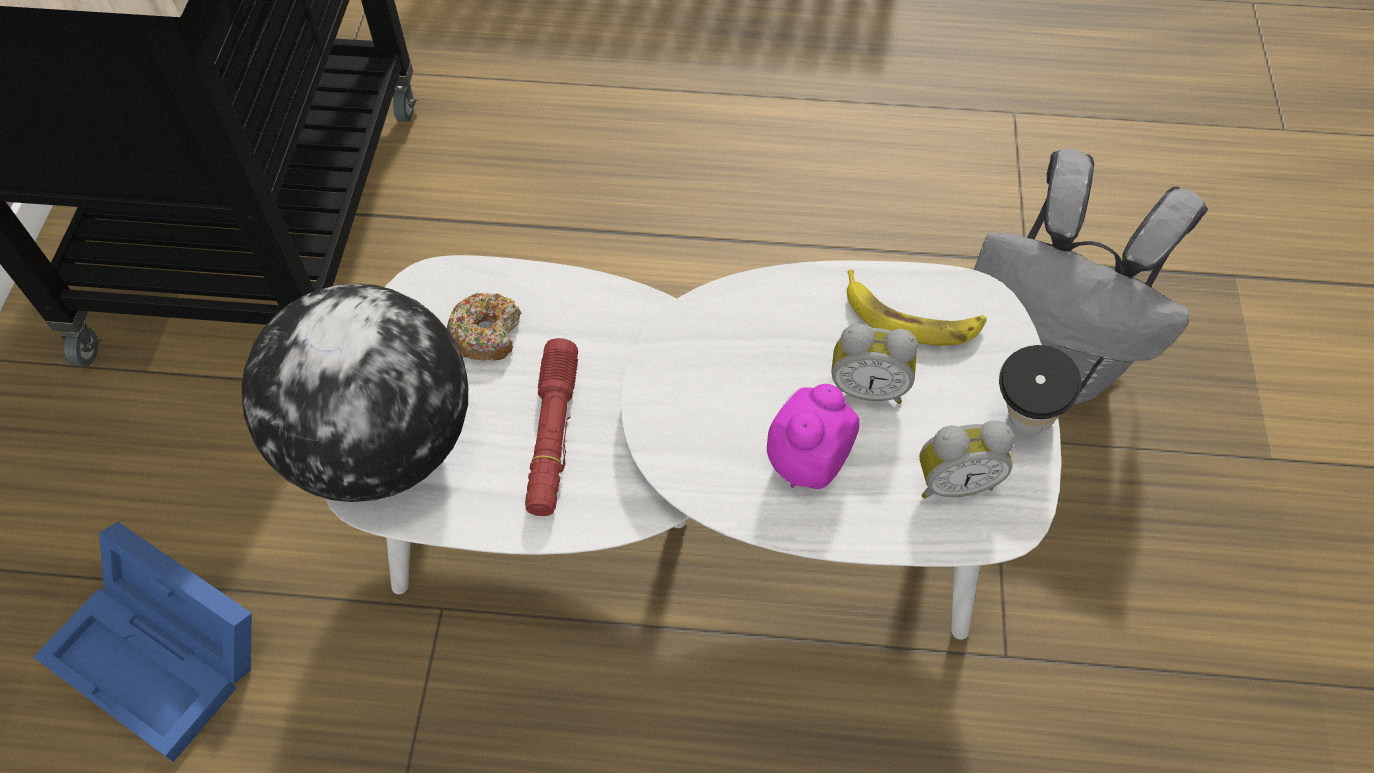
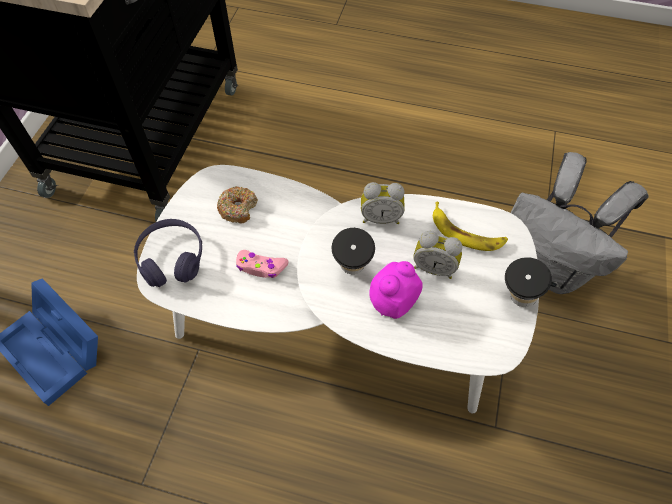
camera: 10 degrees right, 0 degrees up
(382, 445) = (172, 259): globe -> purple headphones
(552, 435) = (261, 267): red flashlight -> pink game controller
(723, 417) = (352, 271): none -> cup
(953, 481) = (472, 326): alarm clock -> alarm clock (380, 217)

